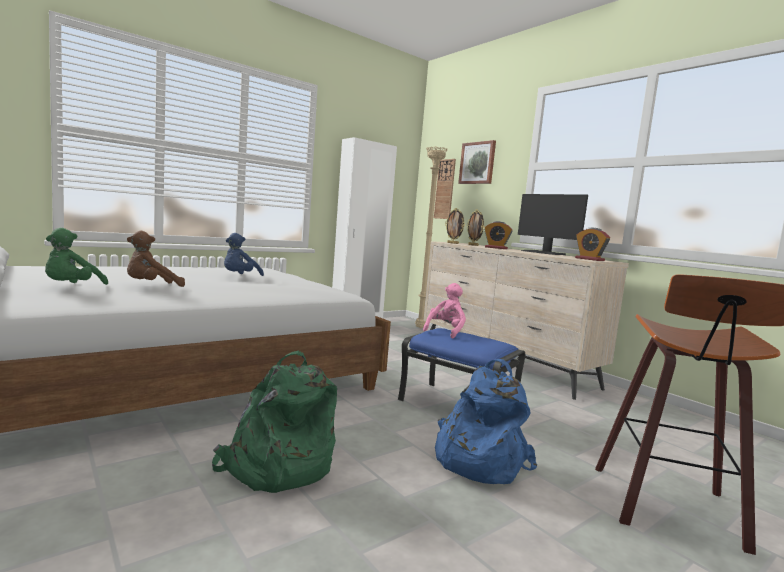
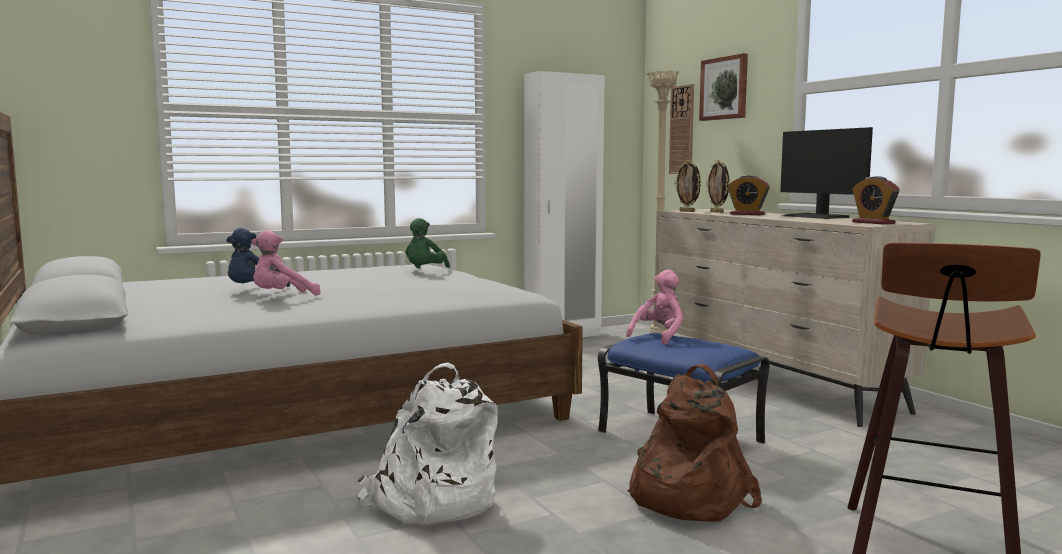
camera: 10 degrees right, 0 degrees up
(71, 288) = (194, 303): green plush toy -> green plush toy (424, 271)
(151, 287) = (282, 297): brown plush toy -> pink plush toy
(239, 277) = (389, 279): blue plush toy -> blue plush toy (254, 291)
(277, 466) = (432, 502): green backpack -> white backpack
(477, 460) = (684, 497): blue backpack -> brown backpack

